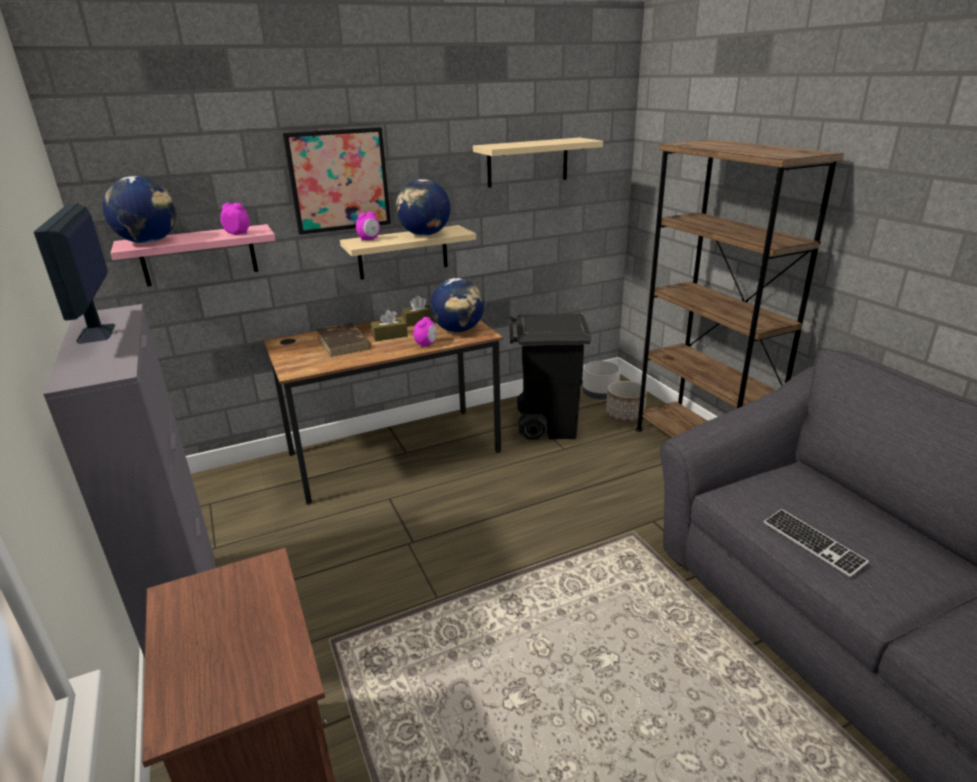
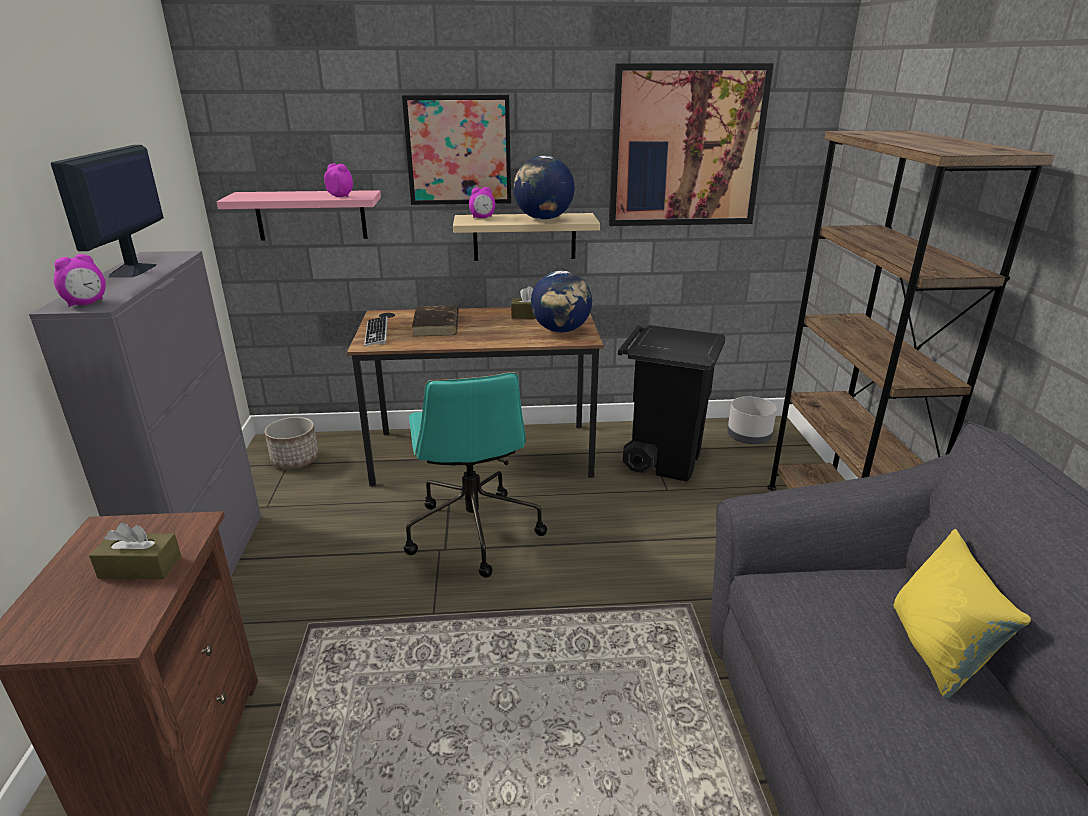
camera: 20 degrees right, 0 degrees up
(149, 242) = (258, 196): globe -> none
(390, 336) = (486, 325): brown tissue box -> brown tissue box (140, 567)
(426, 344) = (515, 340): alarm clock -> alarm clock (86, 303)
(427, 520) = (473, 531): none -> turquoise office chair
(527, 162) = (686, 147): beige shelf -> picture
(624, 416) = (763, 468): planter -> planter (295, 460)
(812, 543) = (843, 674): keyboard -> keyboard (376, 333)
(854, 511) = (936, 651): none -> yellow pillow

